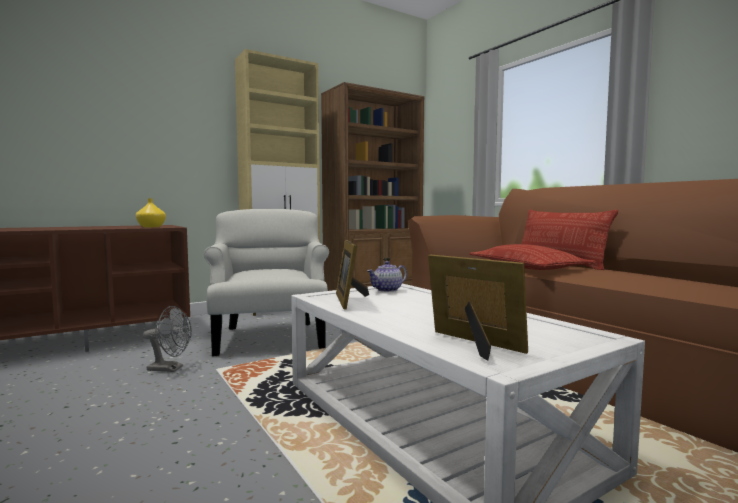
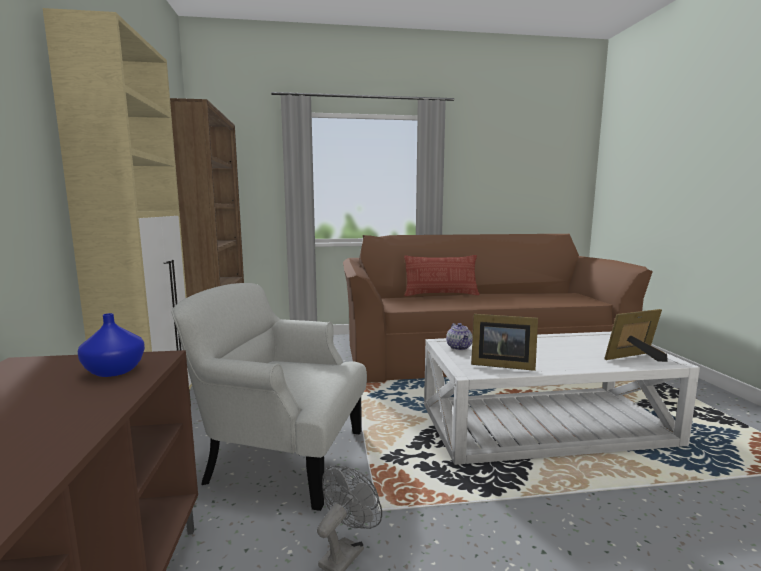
camera: 65 degrees left, 5 degrees up
(151, 227) = (116, 371): yellow vase -> blue vase
(527, 267) = (454, 302): pillow -> none

